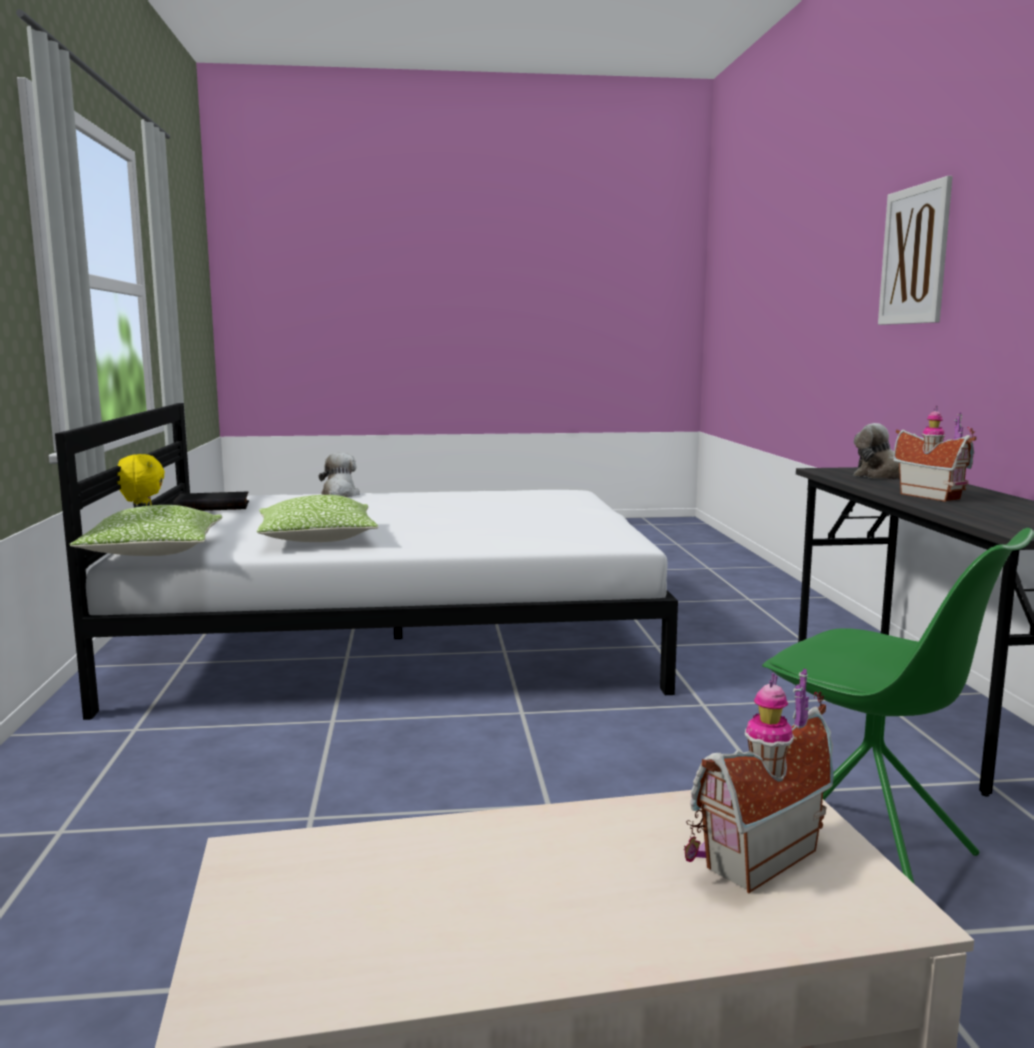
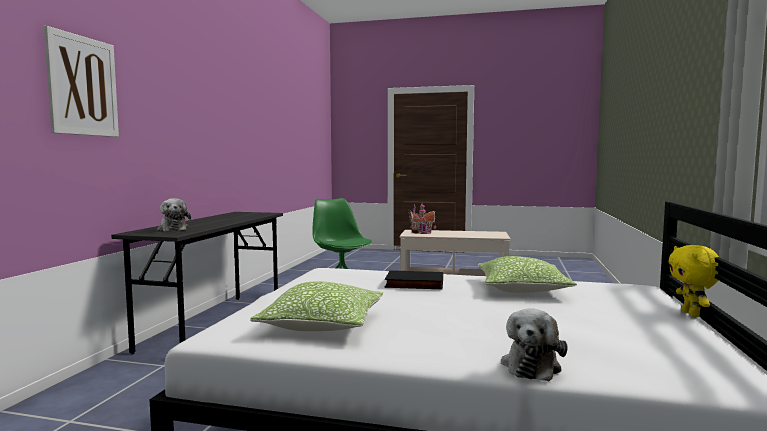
camera: 160 degrees left, 5 degrees down
(153, 552) = (631, 288): pillow -> pillow (323, 324)
(213, 506) = (682, 343): black book -> black book (414, 284)
(932, 496) = (221, 221): toy house -> none

